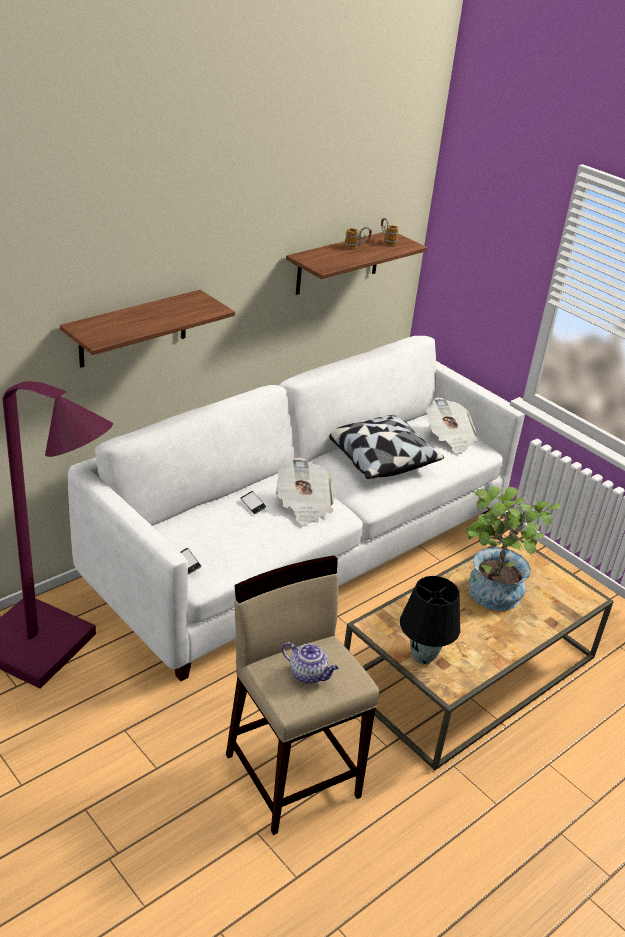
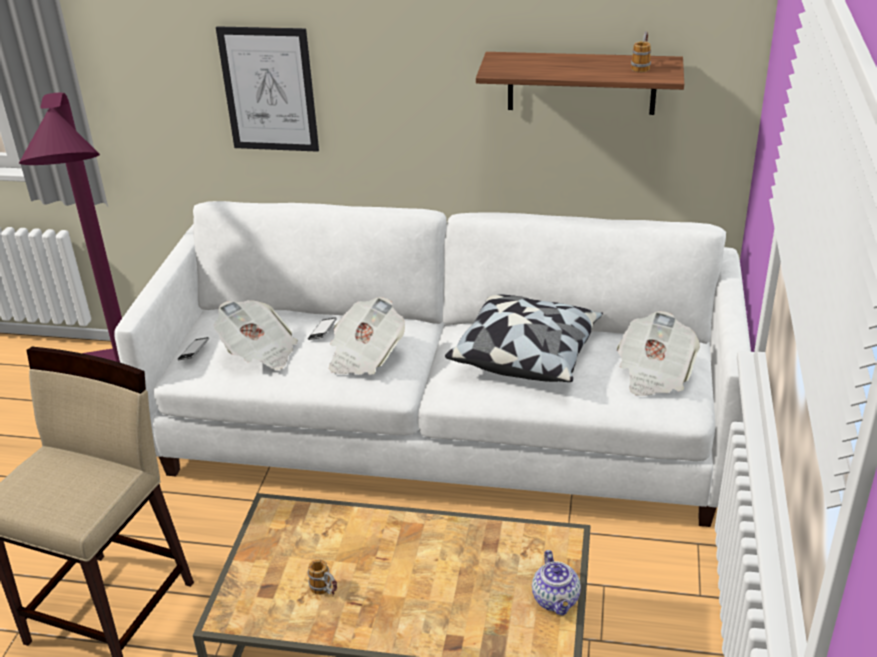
camera: 55 degrees right, 0 degrees up
(133, 329) = (269, 90): shelf -> picture
(238, 538) = (259, 352): none -> newspaper
(308, 674) = (55, 483): teapot -> teapot (556, 600)
(356, 247) = (586, 63): mug -> mug (326, 592)
(423, 658) = (260, 572): black table lamp -> none
(490, 596) = (435, 567): potted plant -> none

